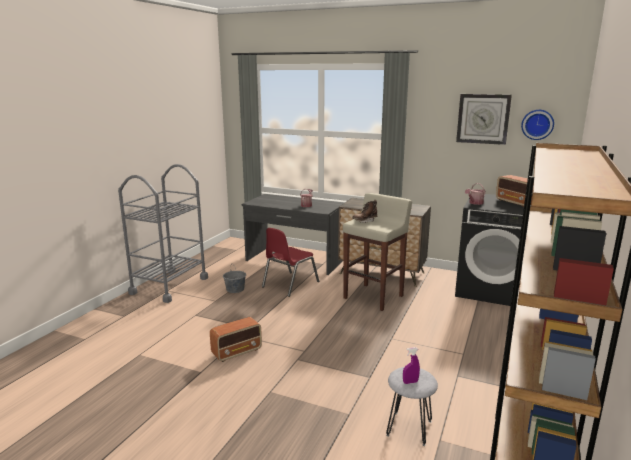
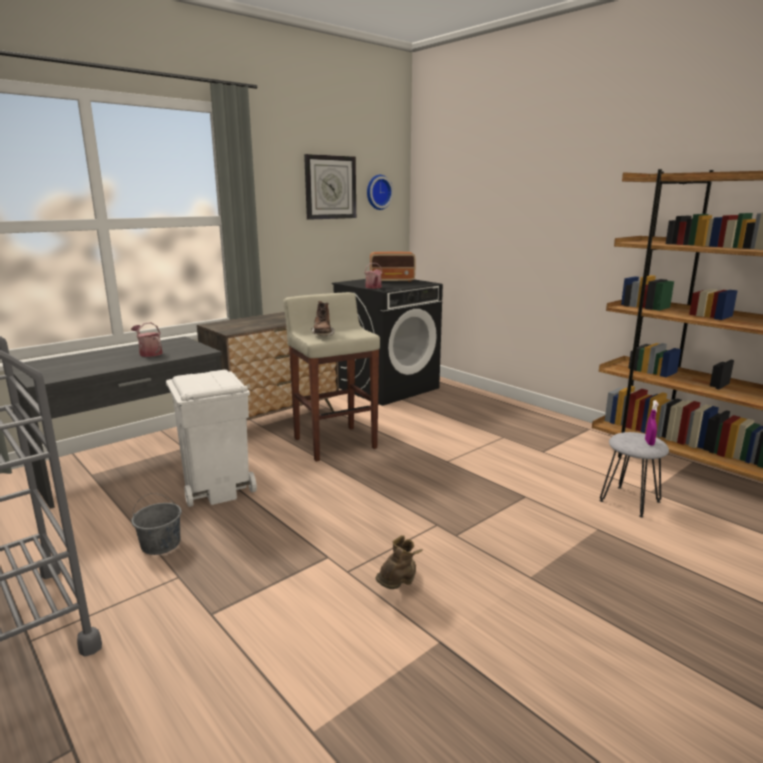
camera: 65 degrees left, 0 degrees up
(237, 352) = (398, 586): radio -> brown boot
(290, 284) = (216, 489): red chair -> white trash can

